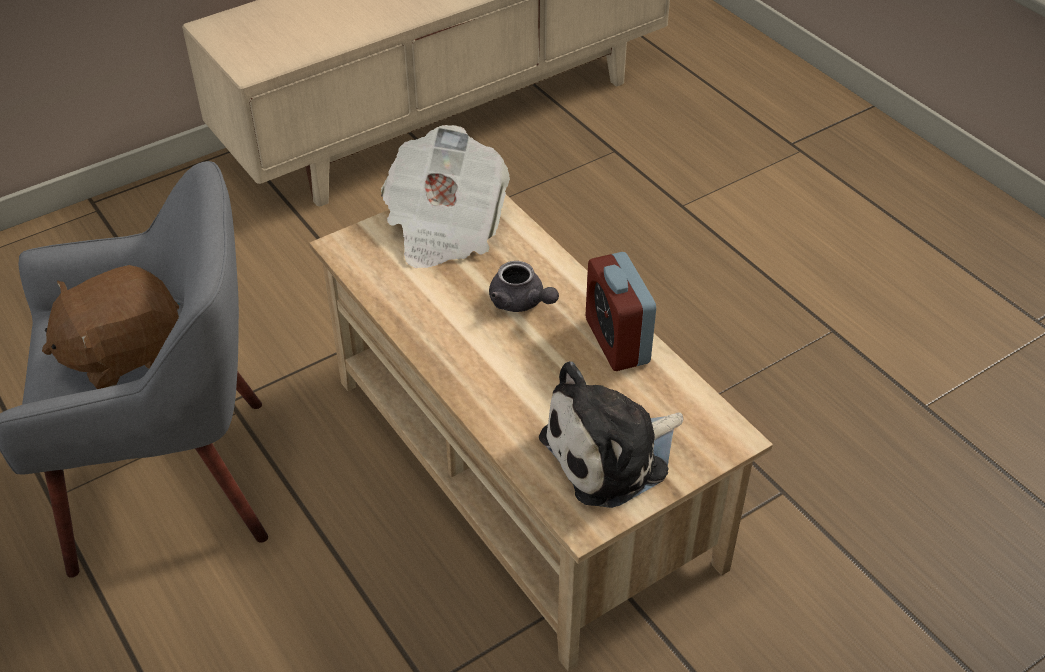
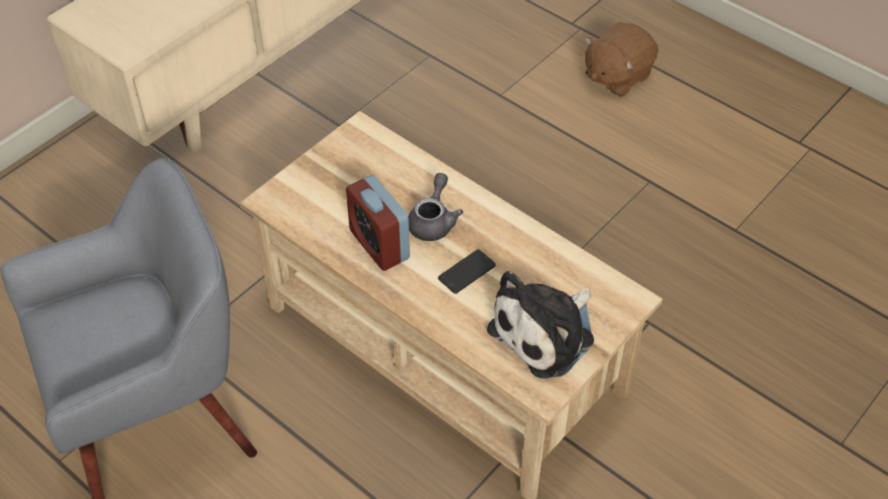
camera: 15 degrees left, 5 degrees up
(124, 353) = (119, 332): brown plush toy -> brown plush toy (616, 76)
(444, 226) = (347, 166): newspaper -> none
(521, 302) = (433, 221): grey teapot -> grey teapot turned 105 degrees counterclockwise
(540, 366) = (466, 272): none -> phone
(617, 341) = (519, 238): alarm clock -> alarm clock (379, 245)

